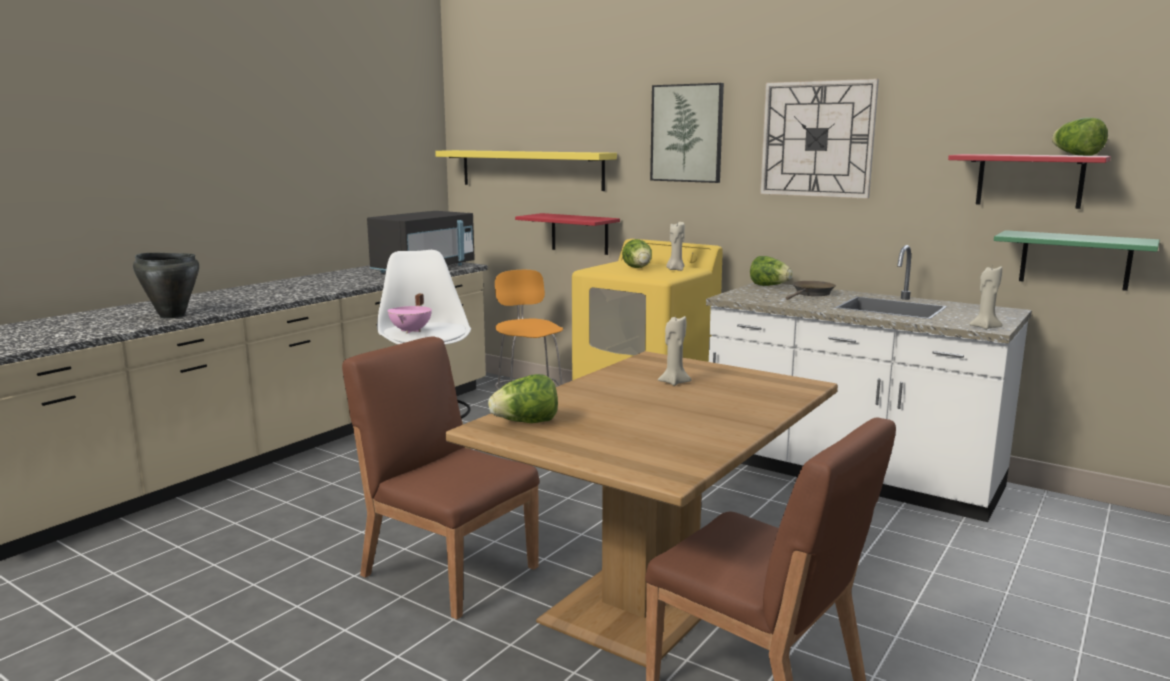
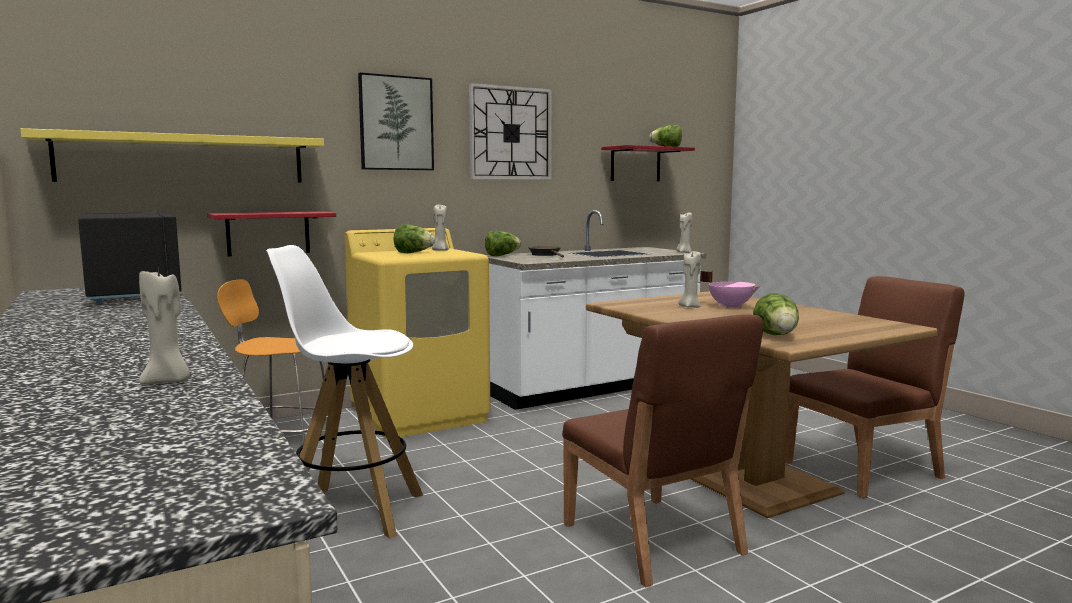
camera: 65 degrees left, 5 degrees down
(172, 316) = (168, 382): black cooking pot -> beige candle
(411, 331) = (365, 342): pink cooking pot -> pink cooking pot (730, 306)
(449, 570) = (652, 539): brown chair -> brown chair turned 90 degrees counterclockwise
(1075, 260) = (658, 213): green shelf -> none

